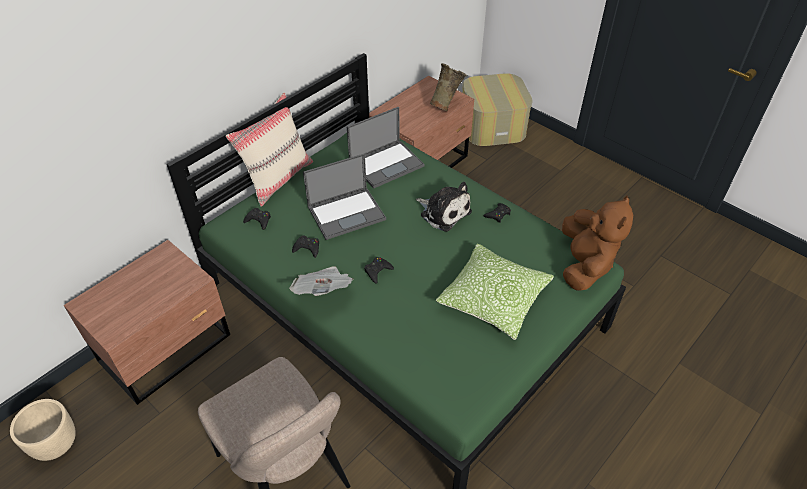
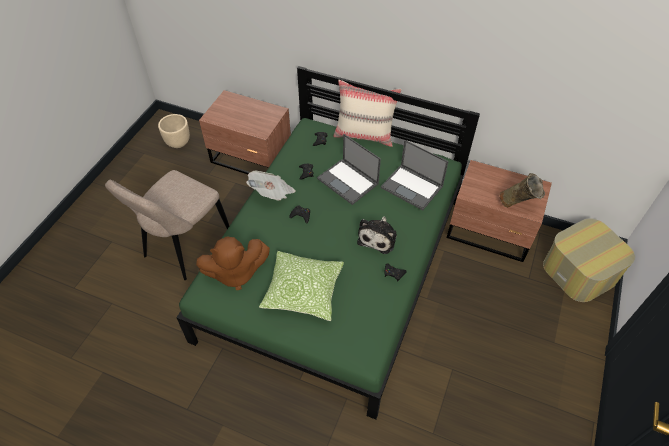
camera: 70 degrees right, 5 degrees up
(585, 265) = (364, 348): brown plush toy -> brown plush toy (235, 273)

